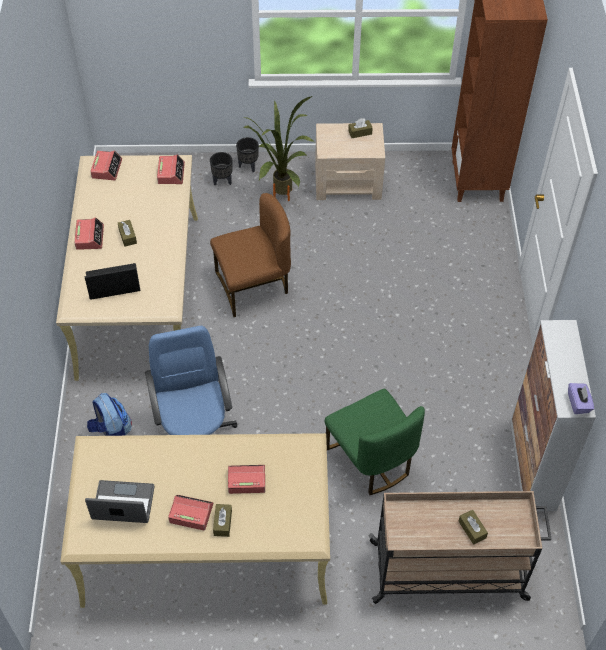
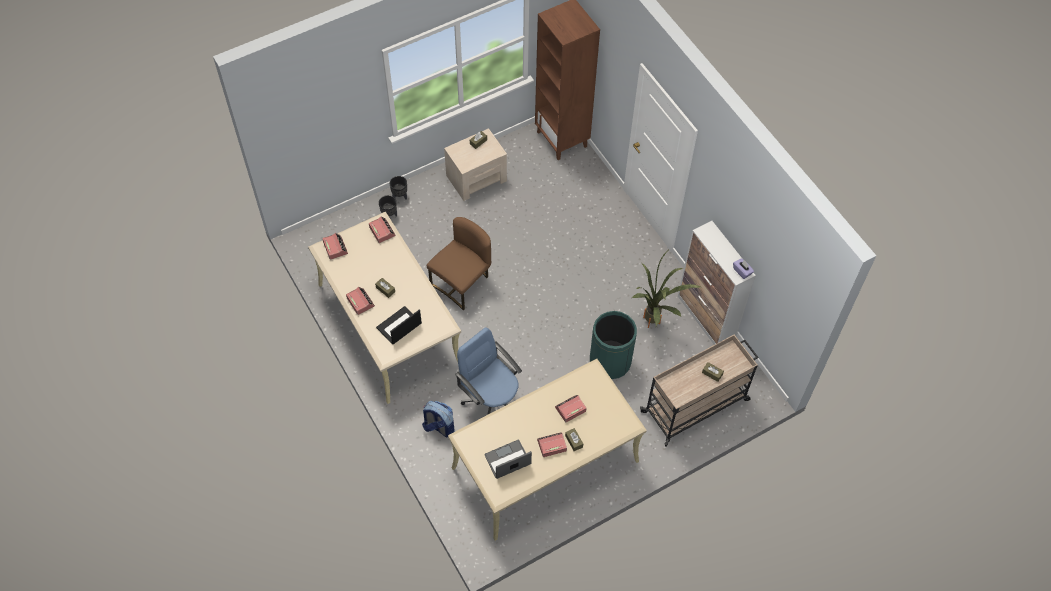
camera: 30 degrees left, 5 degrees up
(279, 198) = (437, 211): potted plant -> potted plant (652, 325)
(371, 460) = (610, 361): green chair -> green trash can

